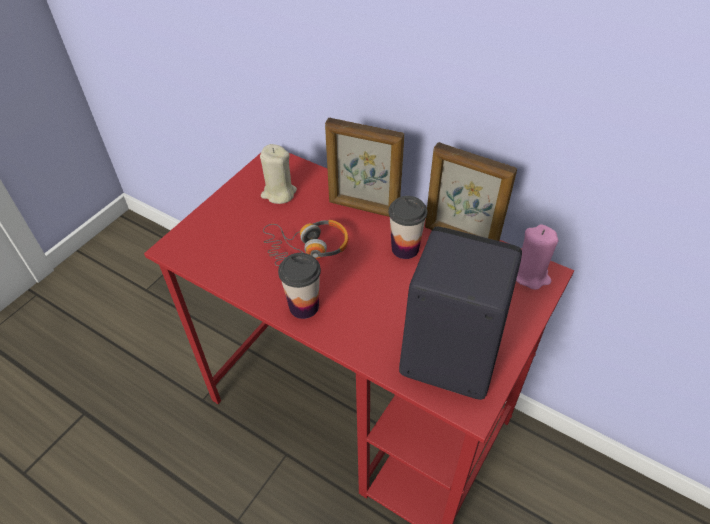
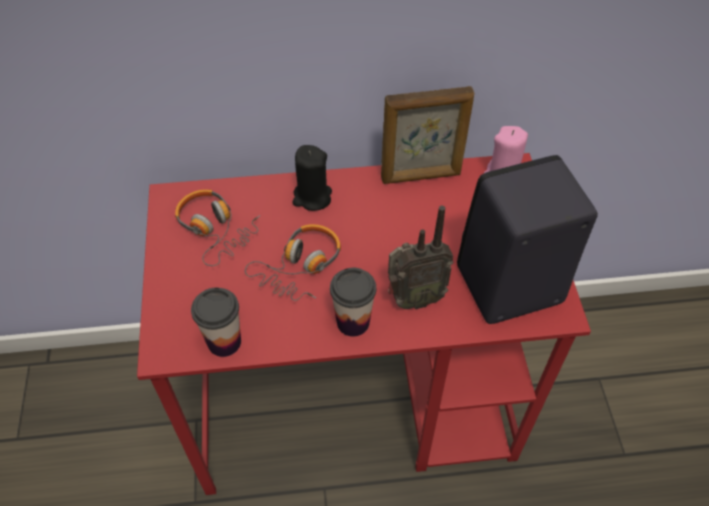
camera: 40 degrees left, 5 degrees up
(278, 193) = (215, 230): beige candle -> headphones
(363, 208) = (312, 197): picture frame -> black candle
(363, 318) = (413, 298): none -> radio
(405, 248) = (386, 214): cup -> cup (224, 342)

